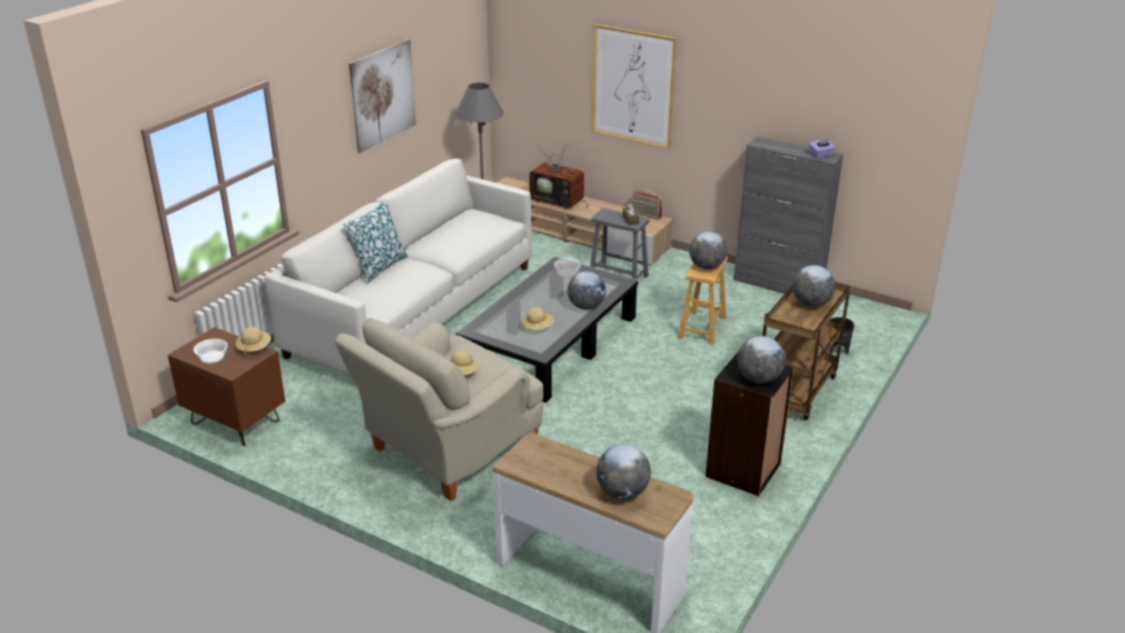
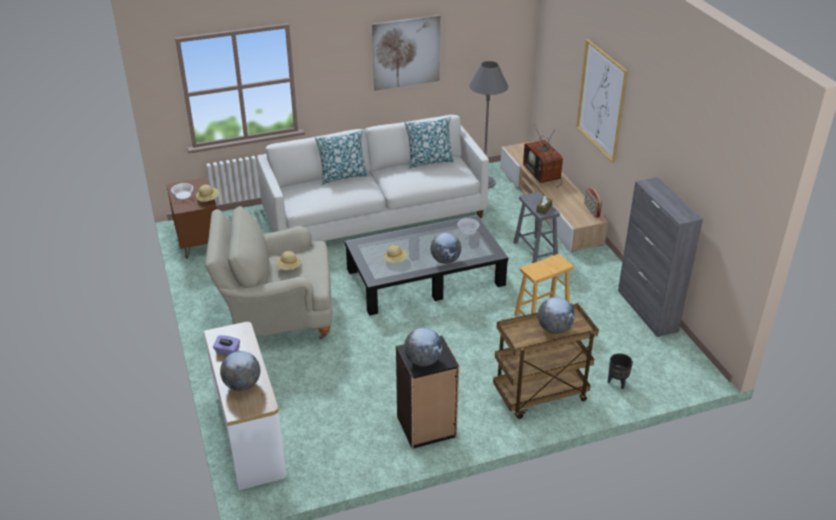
camera: 40 degrees right, 5 degrees up
(451, 221) = (429, 161): none -> pillow
(706, 267) = (544, 268): globe -> none
(821, 155) = (681, 213): purple tissue box -> purple tissue box (227, 351)

